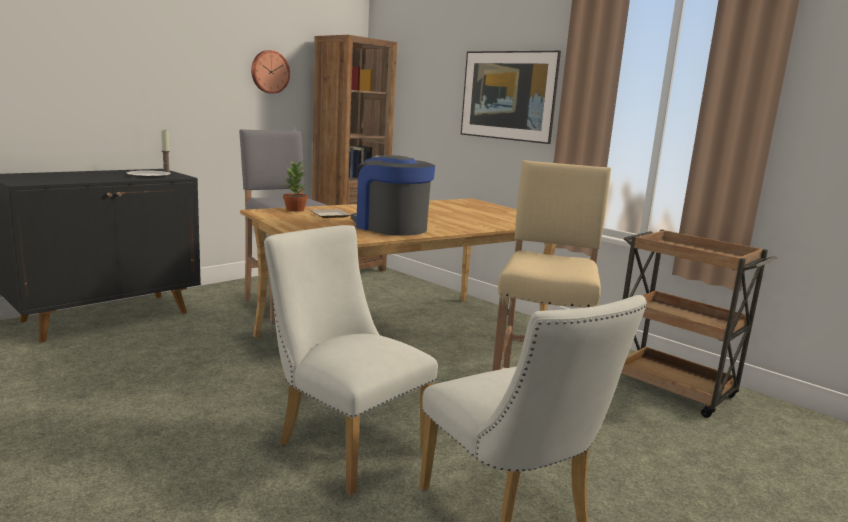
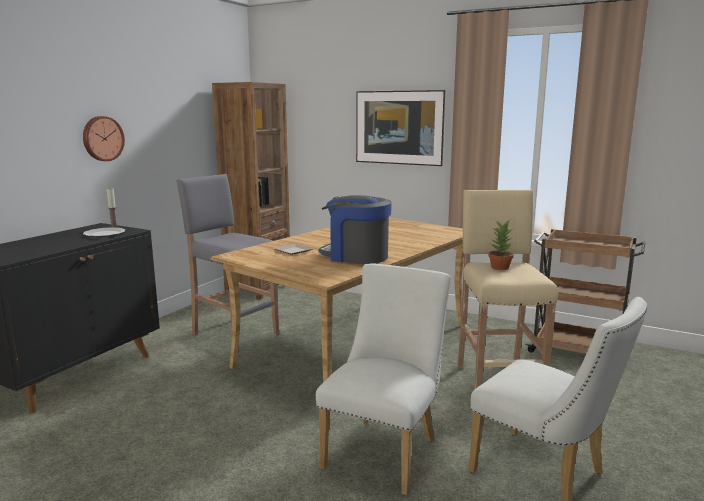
camera: 15 degrees left, 0 degrees up
(269, 72) = (178, 119): wall clock -> wall clock (102, 138)
(295, 210) = (257, 249): potted plant -> potted plant (500, 267)
(345, 444) = (385, 449): white chair -> white chair turned 90 degrees clockwise

